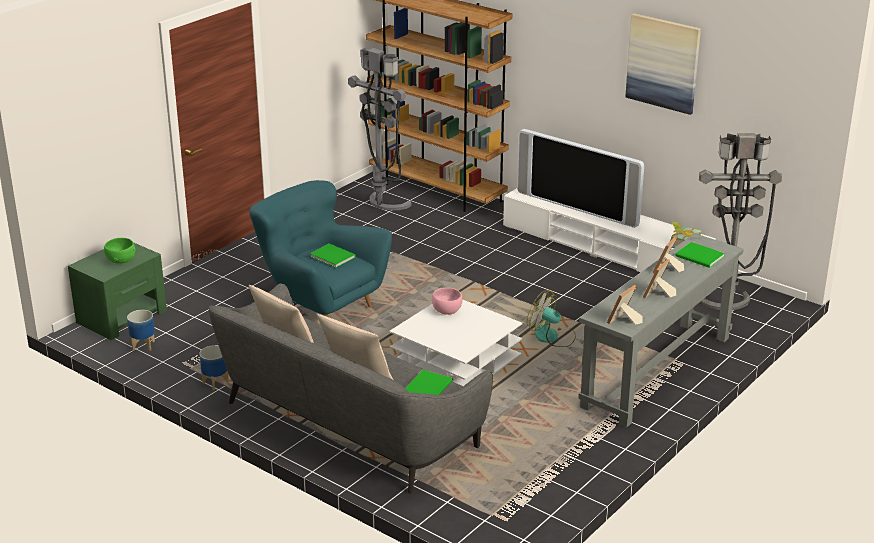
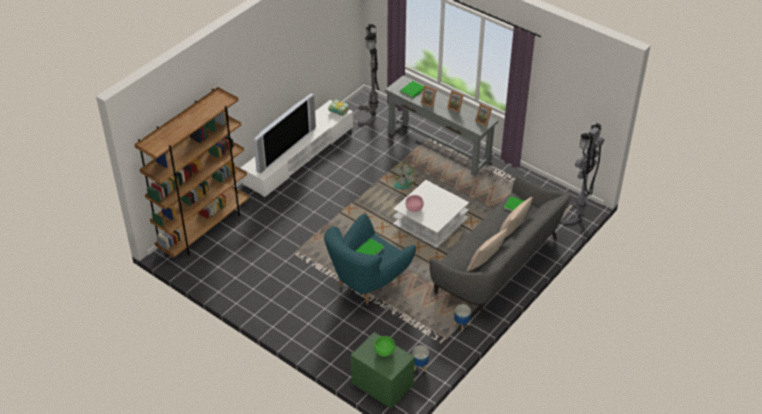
camera: 90 degrees left, 15 degrees up
(382, 206) = (225, 257): grey floor lamp -> grey floor lamp (576, 217)
(663, 63) = (294, 39): picture -> none

